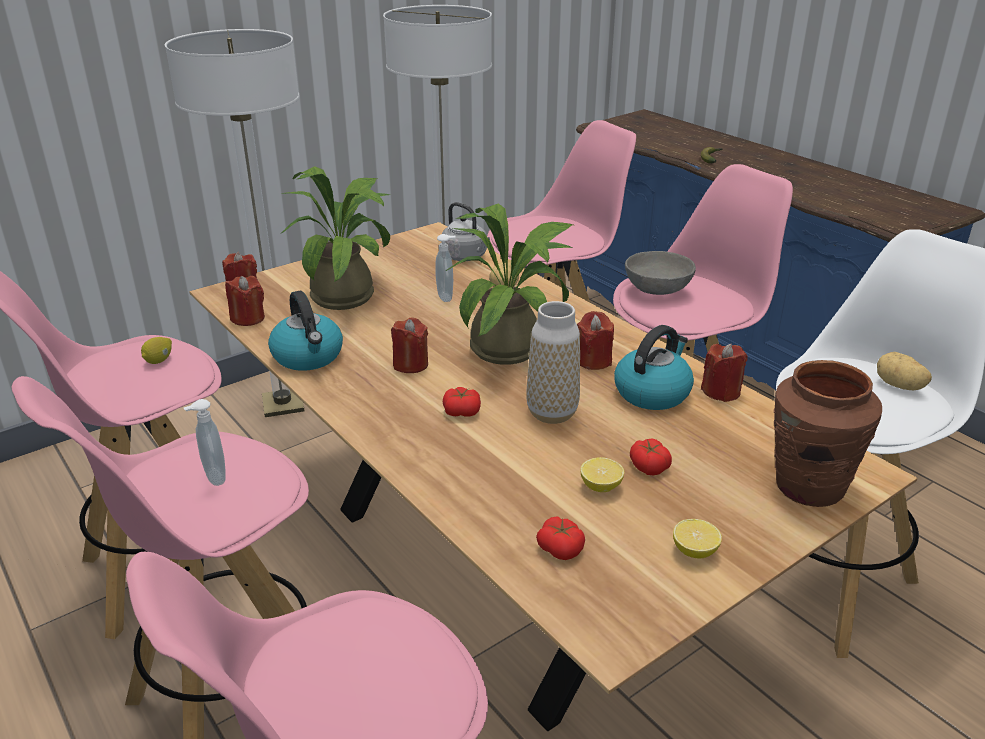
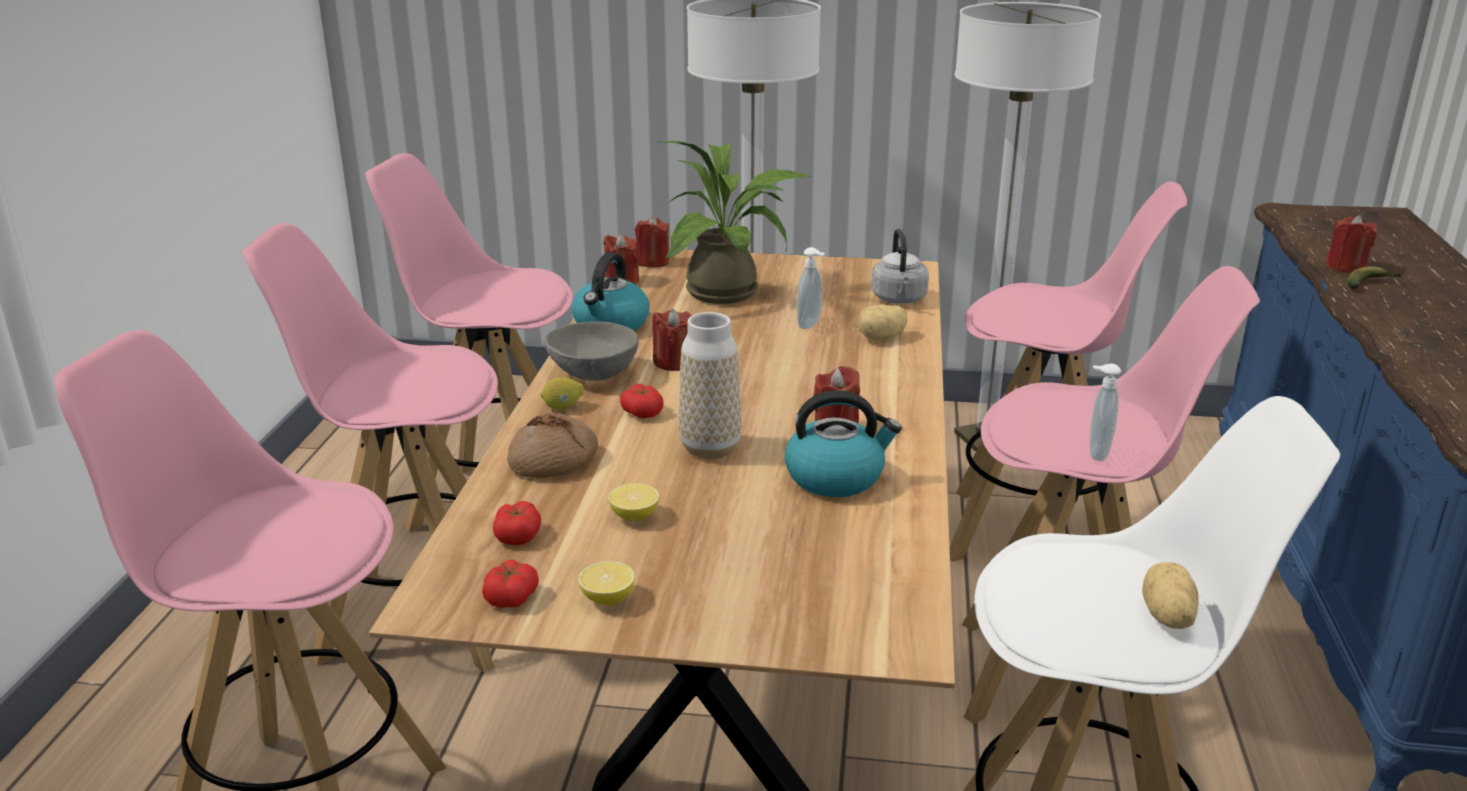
camera: 45 degrees right, 5 degrees down
(159, 360) = (519, 289): lemon -> lemon (563, 407)
(213, 477) = (414, 377): soap dispenser -> soap dispenser (1096, 453)
(473, 480) = (553, 460): none -> bread
(513, 347) = (785, 386): potted plant -> none
(648, 466) = (705, 525): tomato -> tomato (511, 597)
(658, 290) = (1057, 404): grey bowl -> grey bowl (594, 375)
(721, 391) = (908, 509): red candle -> red candle (1345, 267)
(808, 487) = (815, 621): brown vase -> none

